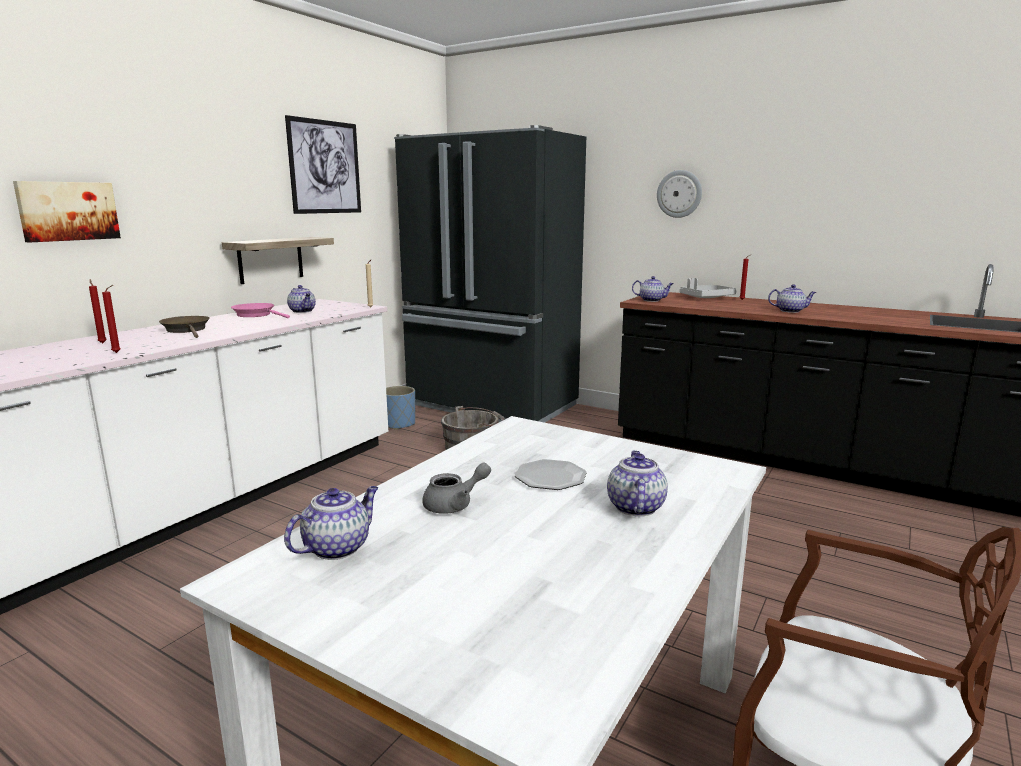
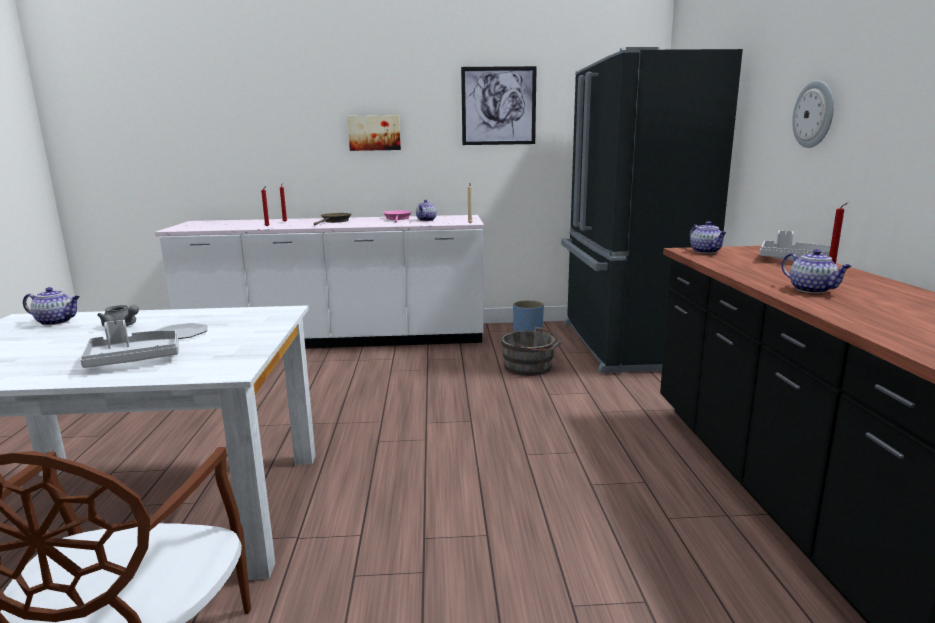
camera: 55 degrees right, 0 degrees up
(68, 211) = (296, 143): picture -> picture (374, 133)
(270, 260) = (437, 180): shelf -> none
(634, 507) = (134, 359): teapot -> grey tray

